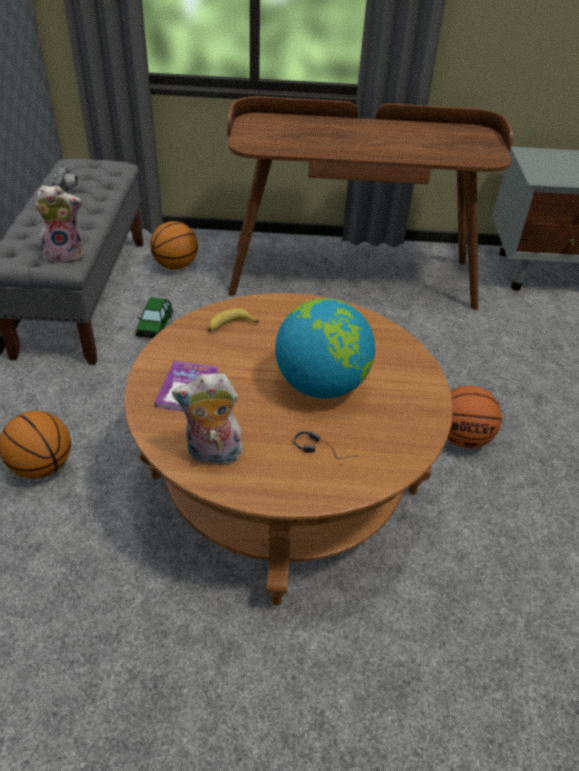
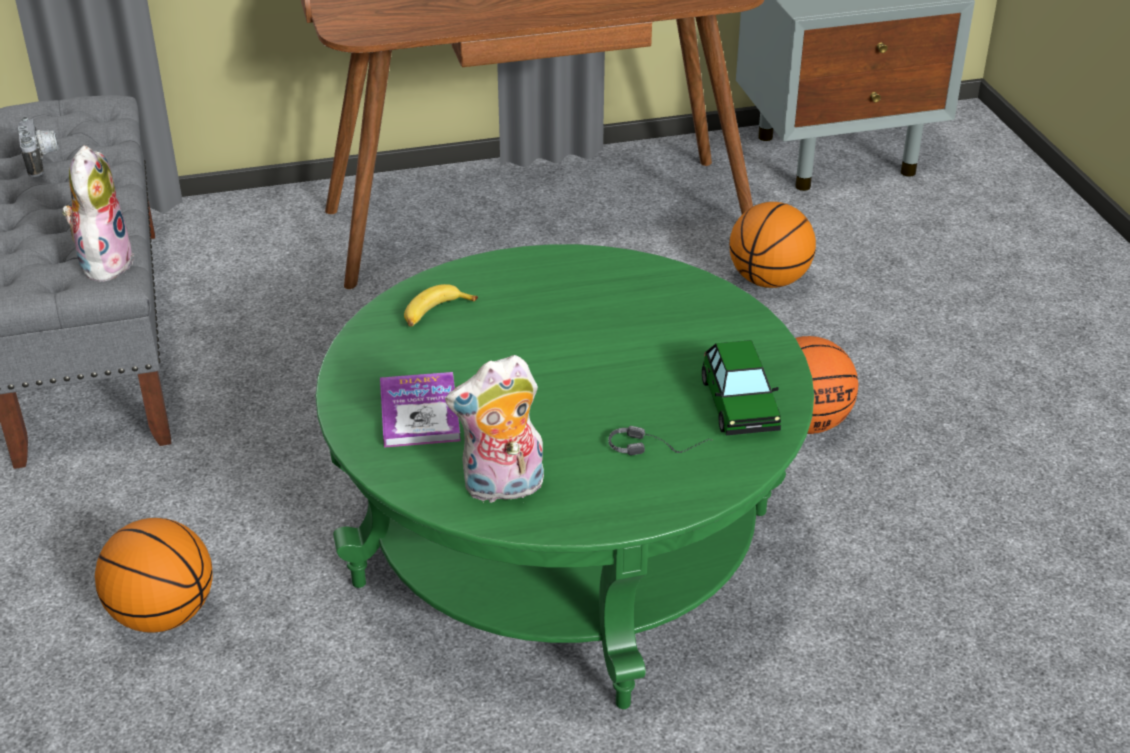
camera: 15 degrees left, 5 degrees down
(66, 255) = (104, 262): plush toy -> plush toy turned 60 degrees counterclockwise
(155, 325) = (243, 361): toy car -> toy car (739, 404)
(176, 265) = (231, 258): basketball -> basketball (769, 280)
(284, 484) = (565, 547): brown coffee table -> green coffee table
(321, 385) = (611, 366): globe -> none

